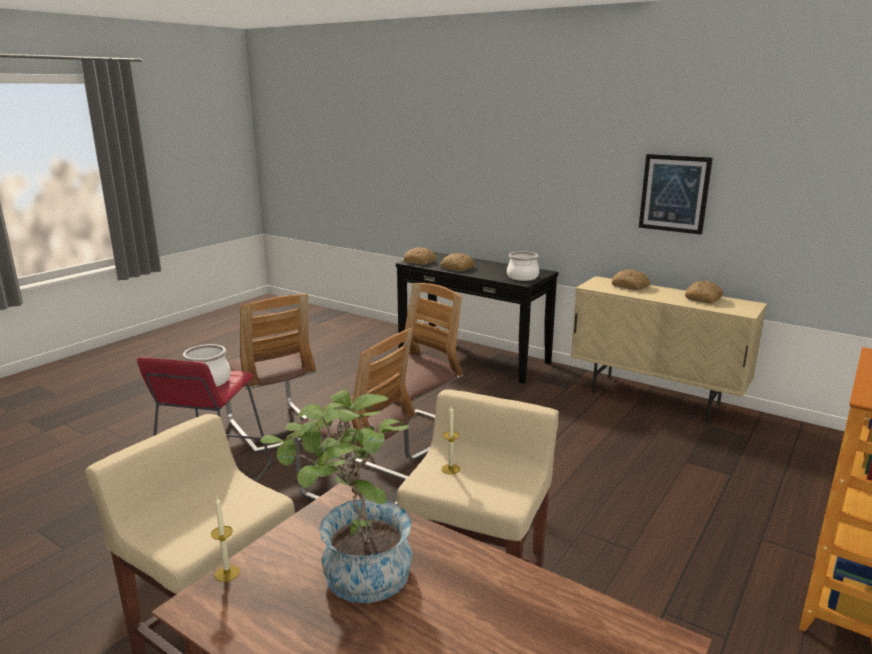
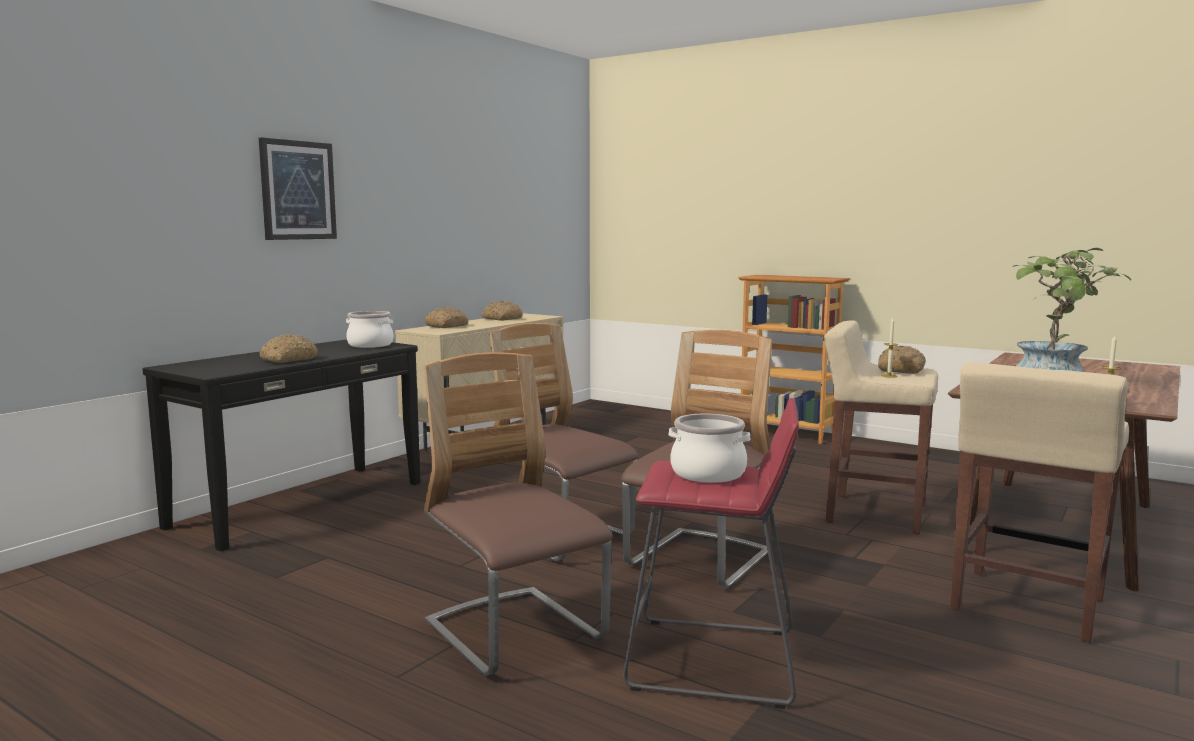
camera: 90 degrees left, 10 degrees down
(274, 427) = (514, 633): chair -> chair turned 90 degrees counterclockwise
(420, 262) = (220, 370): bread -> bread (900, 370)
(674, 193) = (447, 219): picture -> picture (298, 190)

